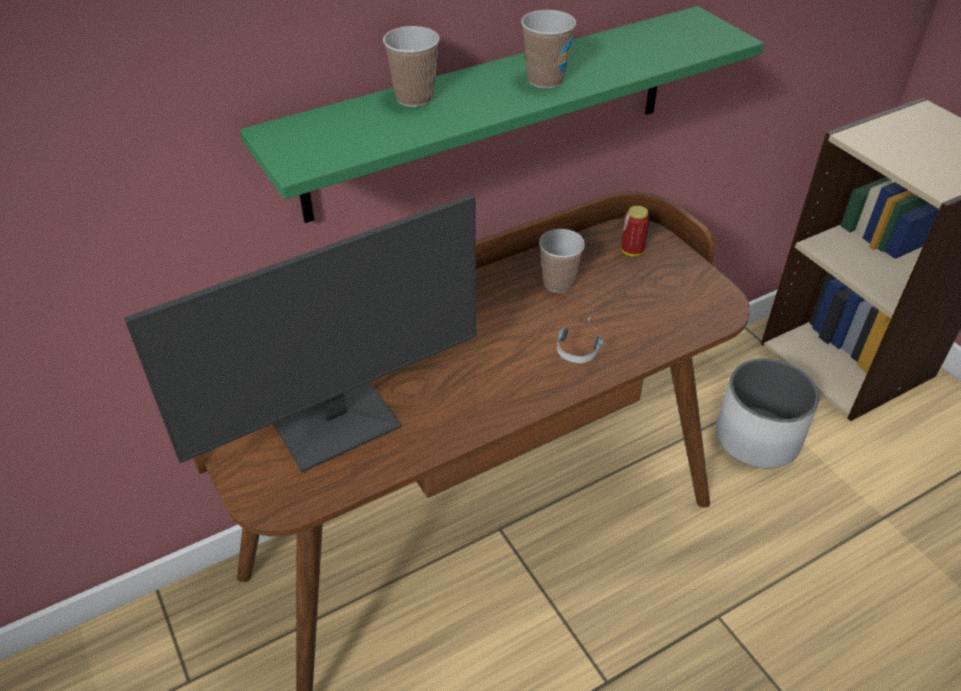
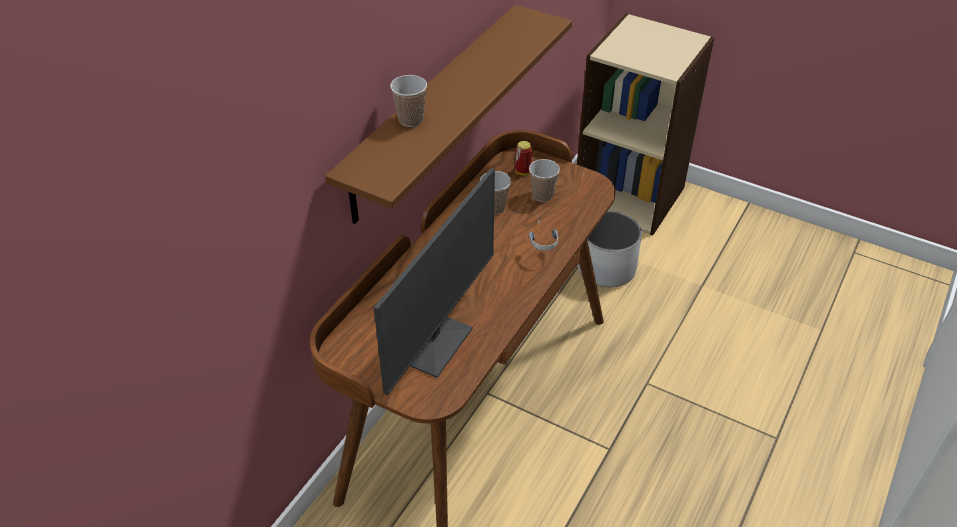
camera: 30 degrees left, 0 degrees up
(492, 113) = (432, 112): green shelf -> brown shelf
(545, 80) = (474, 83): cup -> cup (542, 195)

